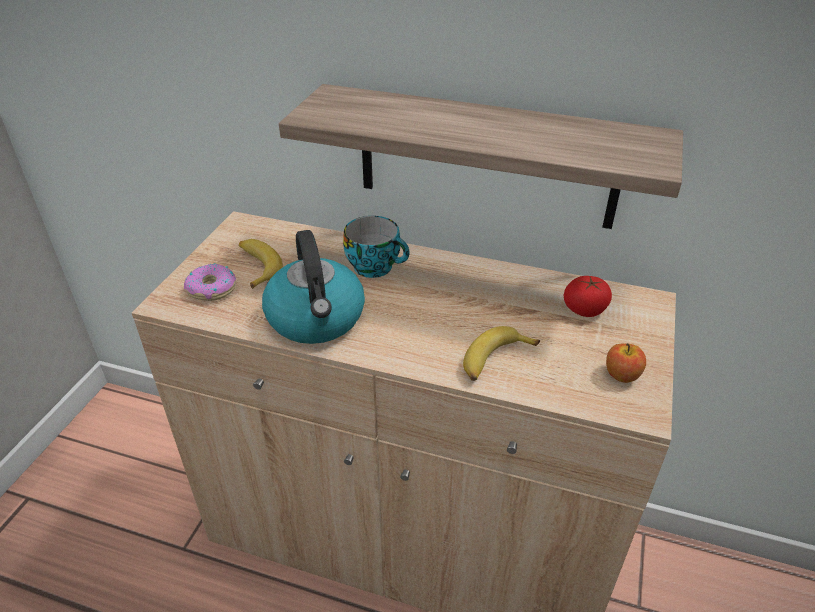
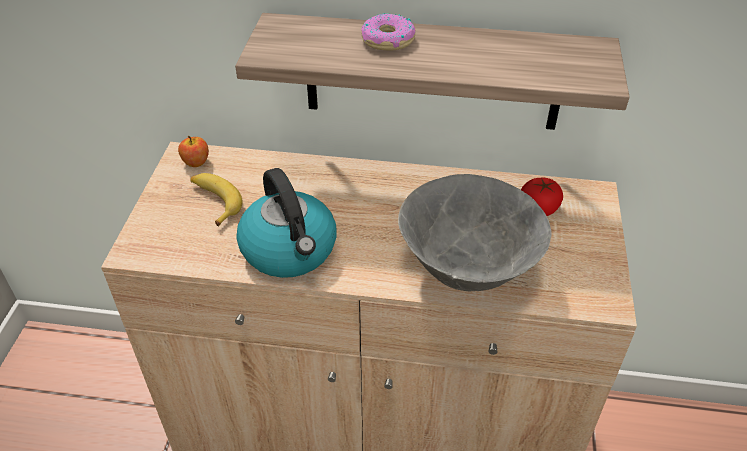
camera: 10 degrees left, 5 degrees up
(211, 289) = (175, 231): donut -> donut (387, 40)
(376, 266) = (333, 187): cup -> none
(494, 361) = (468, 271): banana -> grey bowl
(621, 375) = (583, 270): apple -> apple (196, 162)

